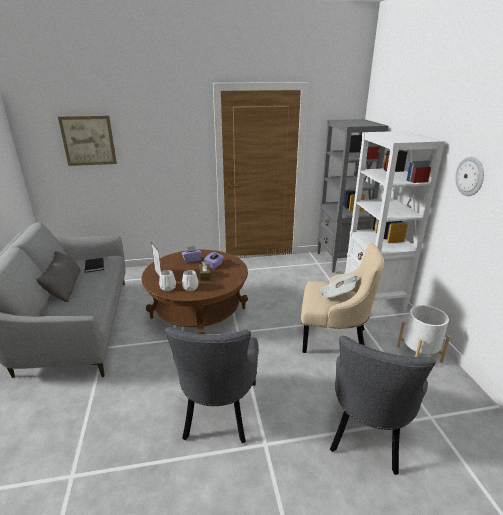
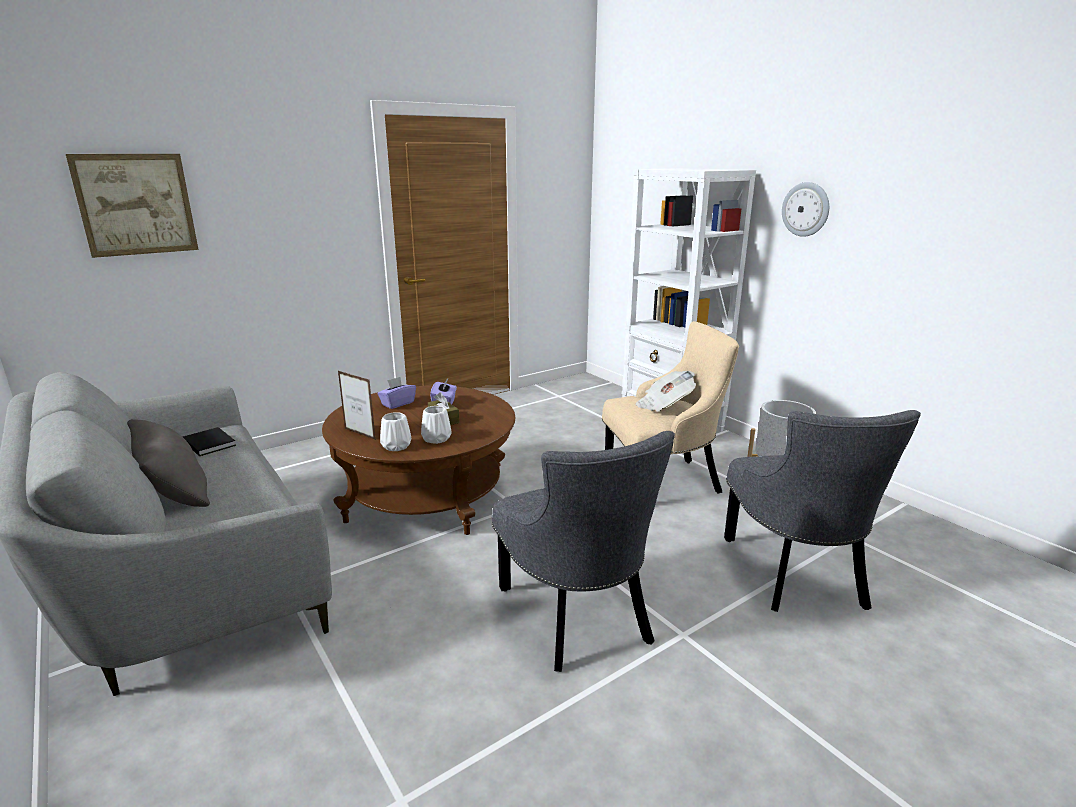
camera: 25 degrees left, 5 degrees down
(340, 261) = (588, 388): grey bookcase -> none

